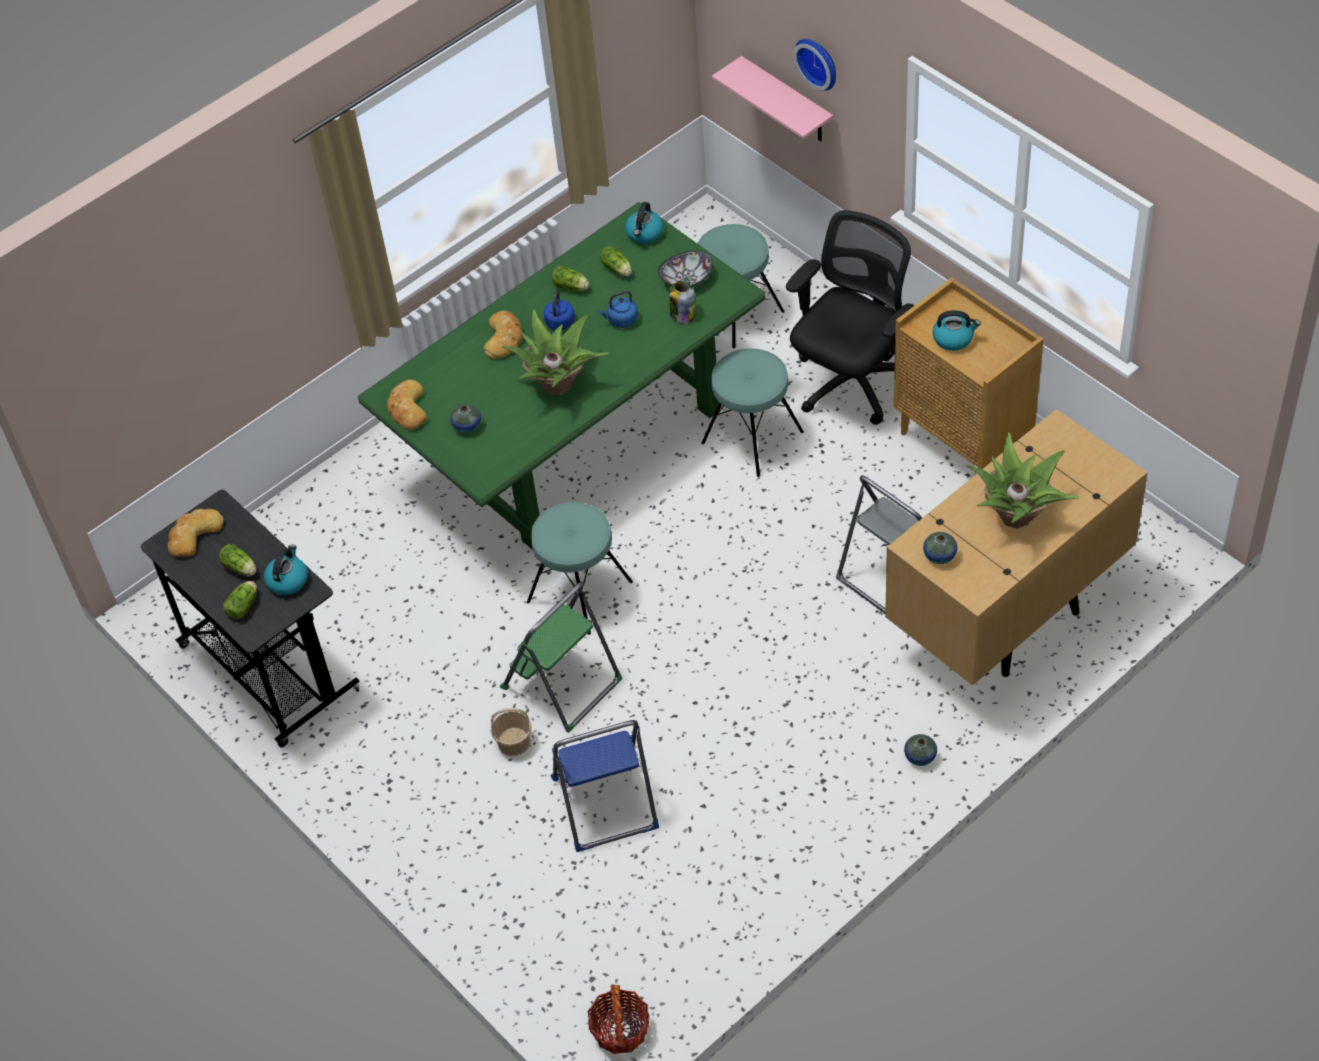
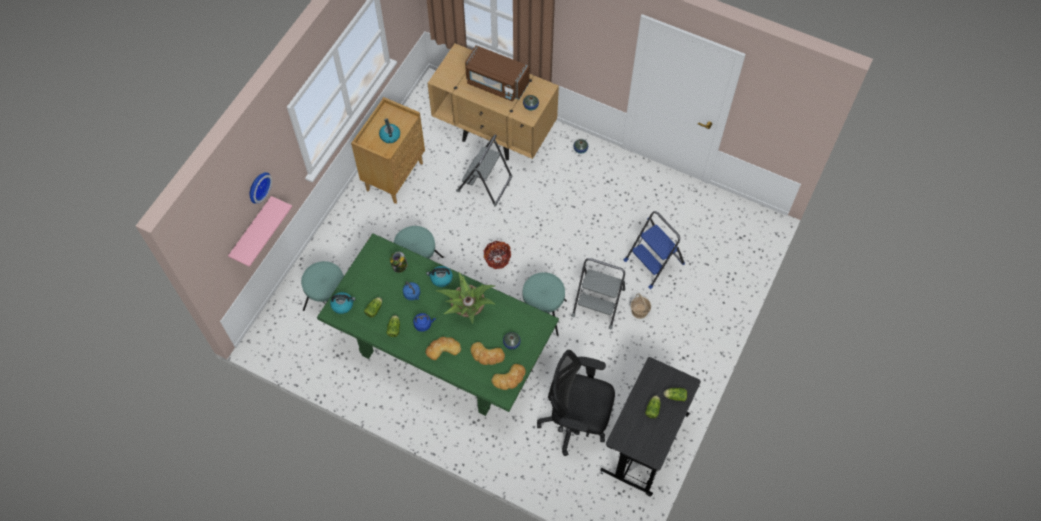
camera: 115 degrees left, 10 degrees up
(193, 535) = (641, 444): bread -> bread (487, 355)
(287, 580) = (650, 381): kettle -> kettle (441, 279)
(564, 685) = (599, 300): green step ladder -> grey step ladder
(620, 1030) = (757, 219): basket -> basket (497, 258)
(686, 280) = (373, 272): bowl -> none
(851, 387) = (371, 232): black office chair -> black office chair (577, 421)
(1017, 515) = (496, 83): potted plant -> brown microwave

